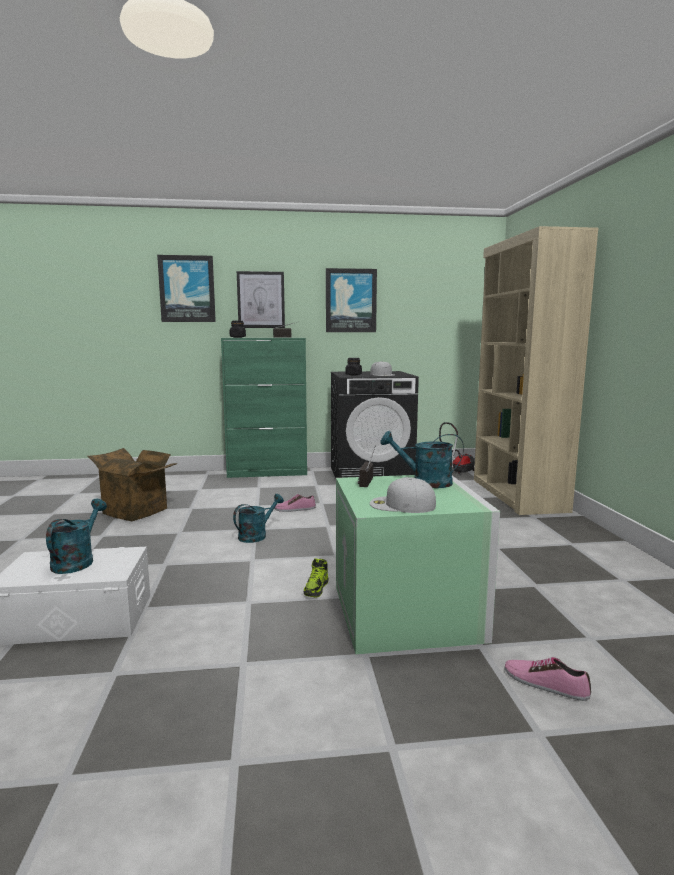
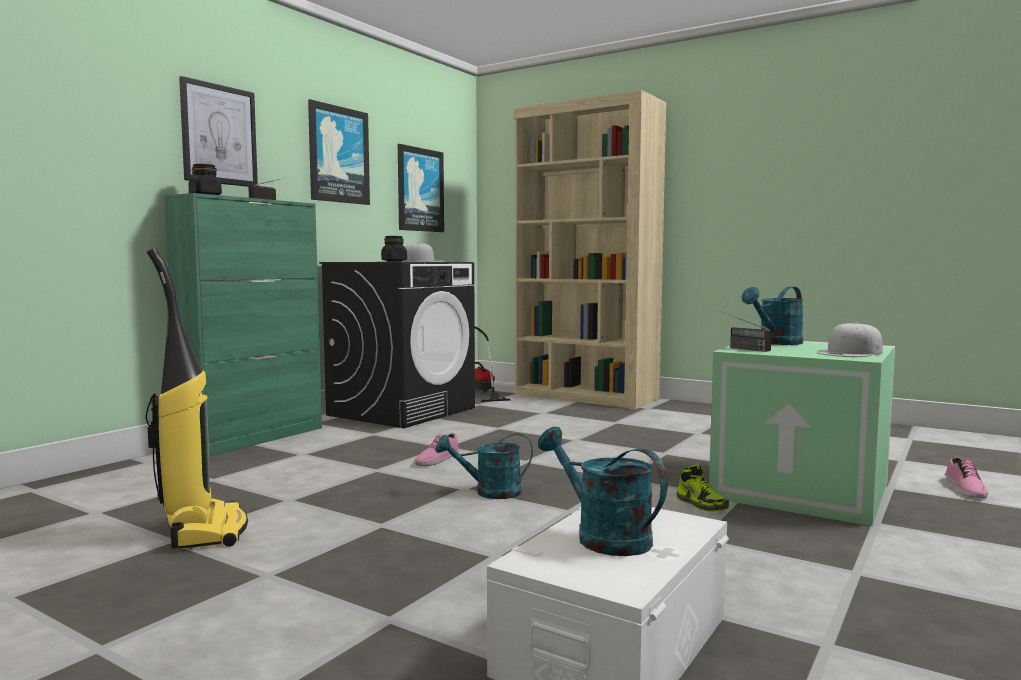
camera: 50 degrees left, 5 degrees down
(138, 510) = (205, 530): cardboard box -> vacuum cleaner
(187, 289) = (87, 92): picture -> picture (420, 190)
(256, 535) = (489, 492): turquoise watering can -> turquoise watering can turned 90 degrees counterclockwise
(545, 683) = (964, 488): shoe -> shoe turned 60 degrees counterclockwise

